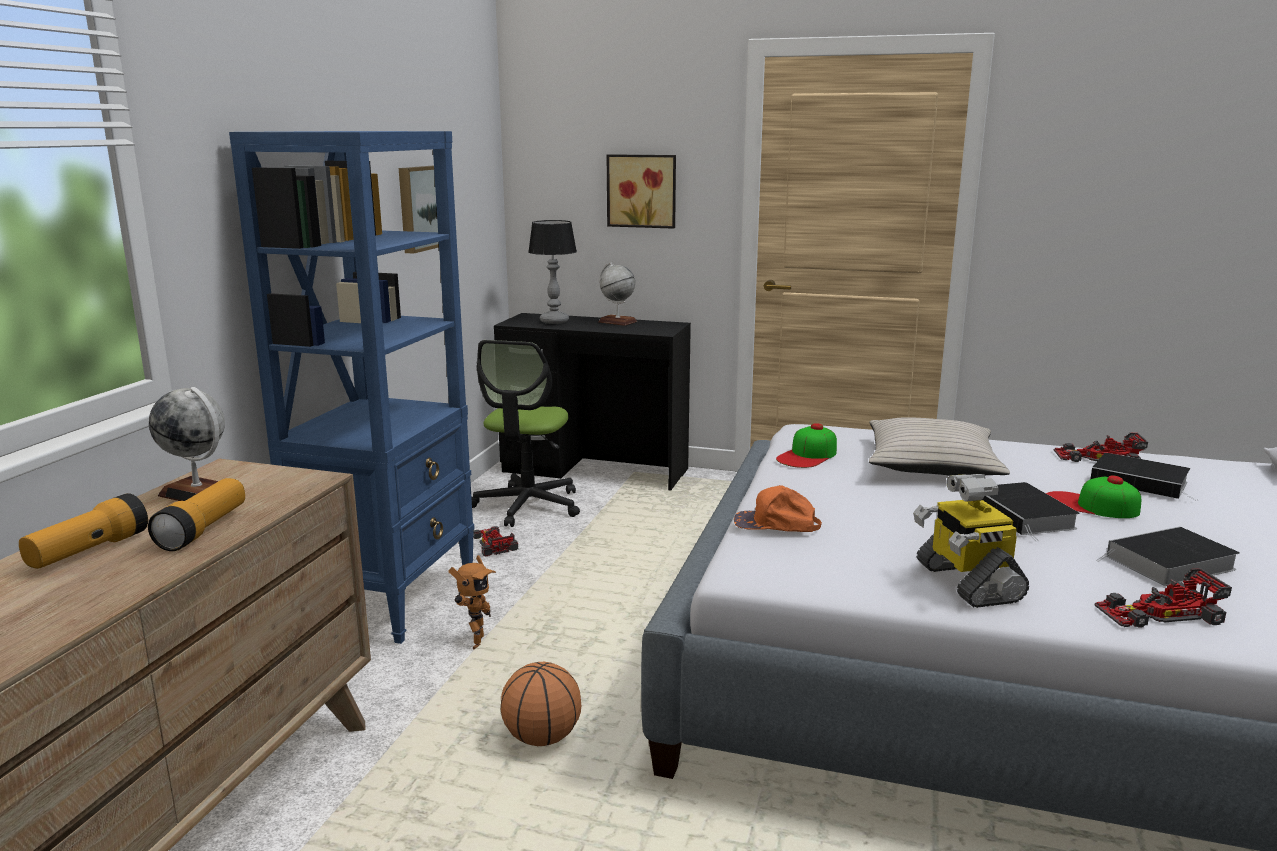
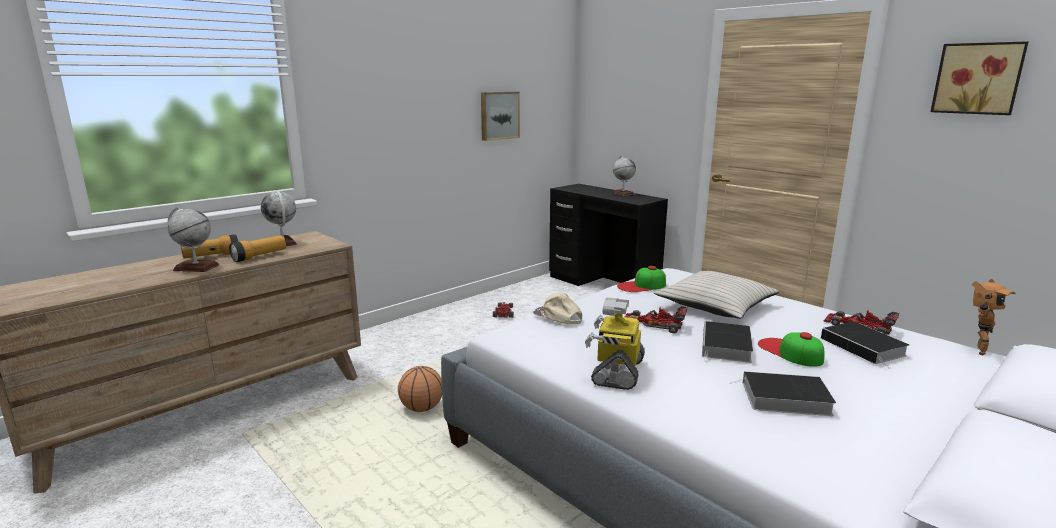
camera: 30 degrees right, 0 degrees up
(98, 581) = (196, 267): none -> globe
(390, 598) = (427, 326): blue bookcase -> none
(474, 642) = (441, 356): toy robot -> toy robot (976, 350)
(527, 505) = (544, 296): office chair -> none
(555, 321) = (587, 189): table lamp -> none
(642, 191) = (647, 111): picture -> picture (978, 78)
(776, 524) = (558, 316): orange cap -> beige cap
(1159, 613) = (717, 422): toy car -> toy car (654, 323)

